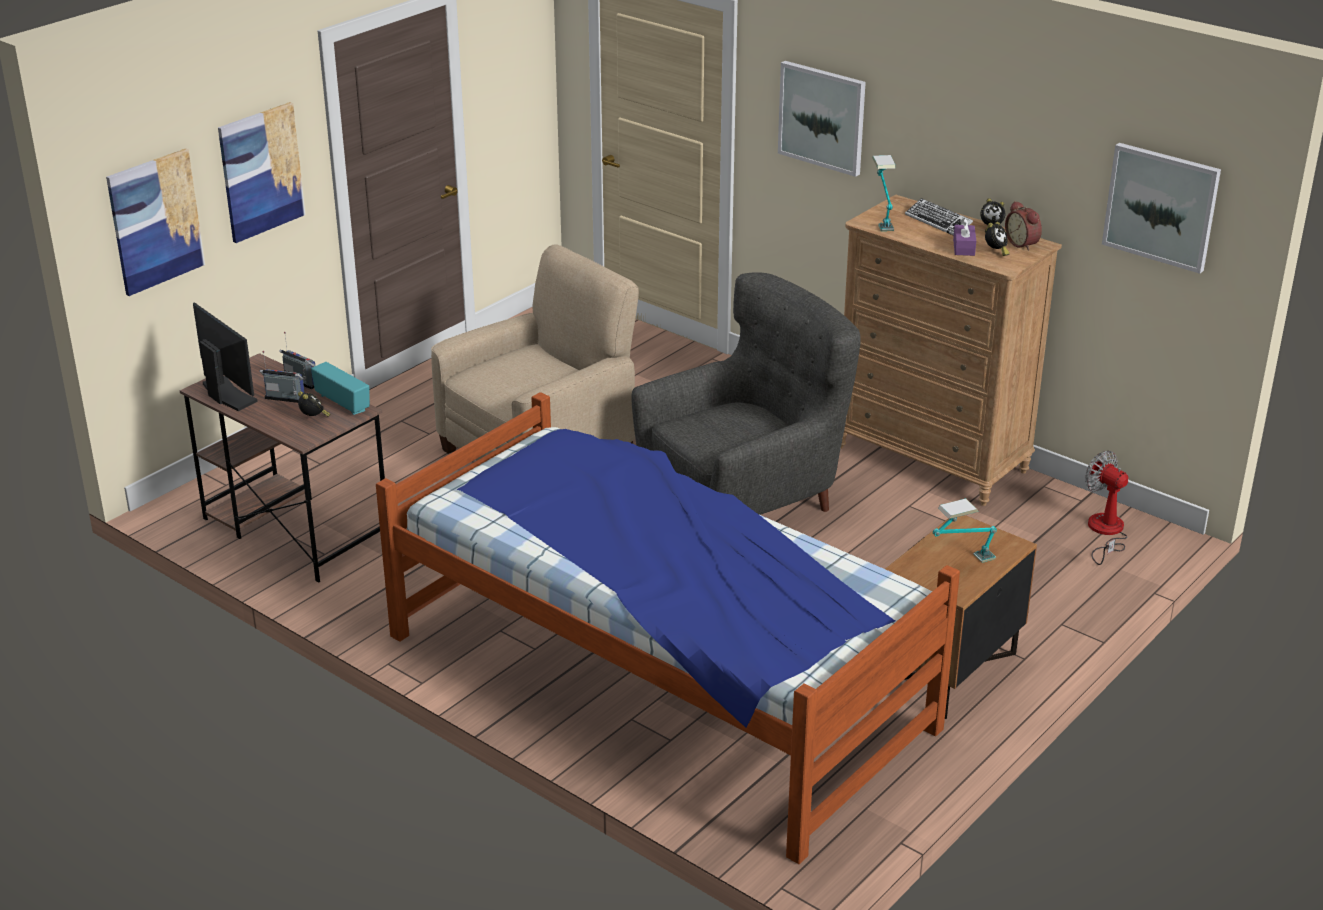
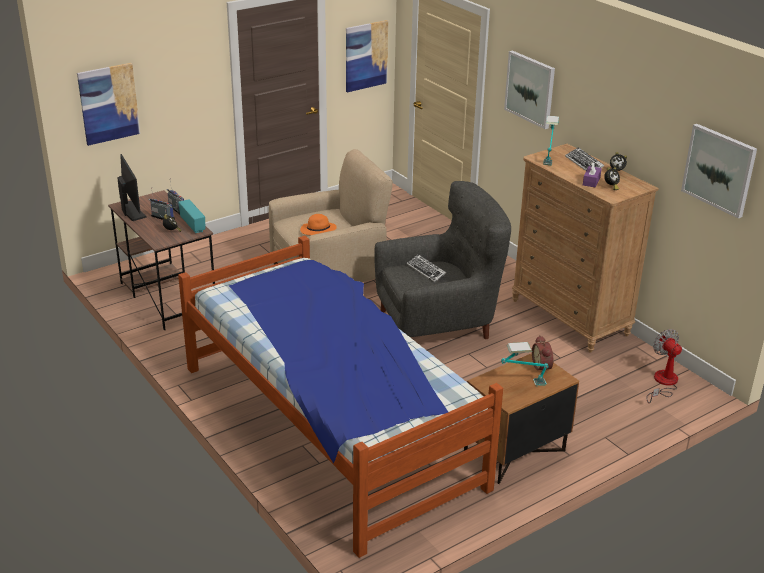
camera: 15 degrees right, 0 degrees up
(261, 172) = (182, 83): picture -> picture (366, 56)
(526, 384) = (317, 231): none -> orange hat
(721, 420) = (426, 271): none -> keyboard
(1023, 244) = (632, 184): alarm clock -> alarm clock (542, 367)

